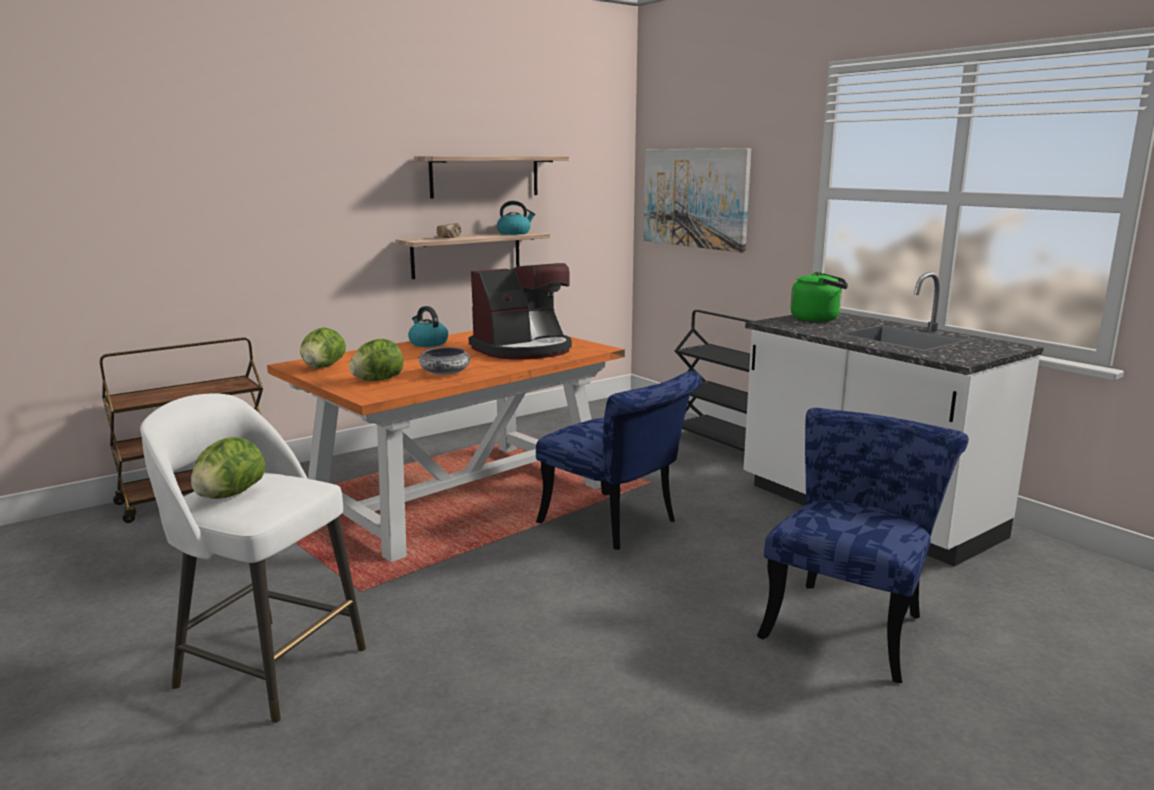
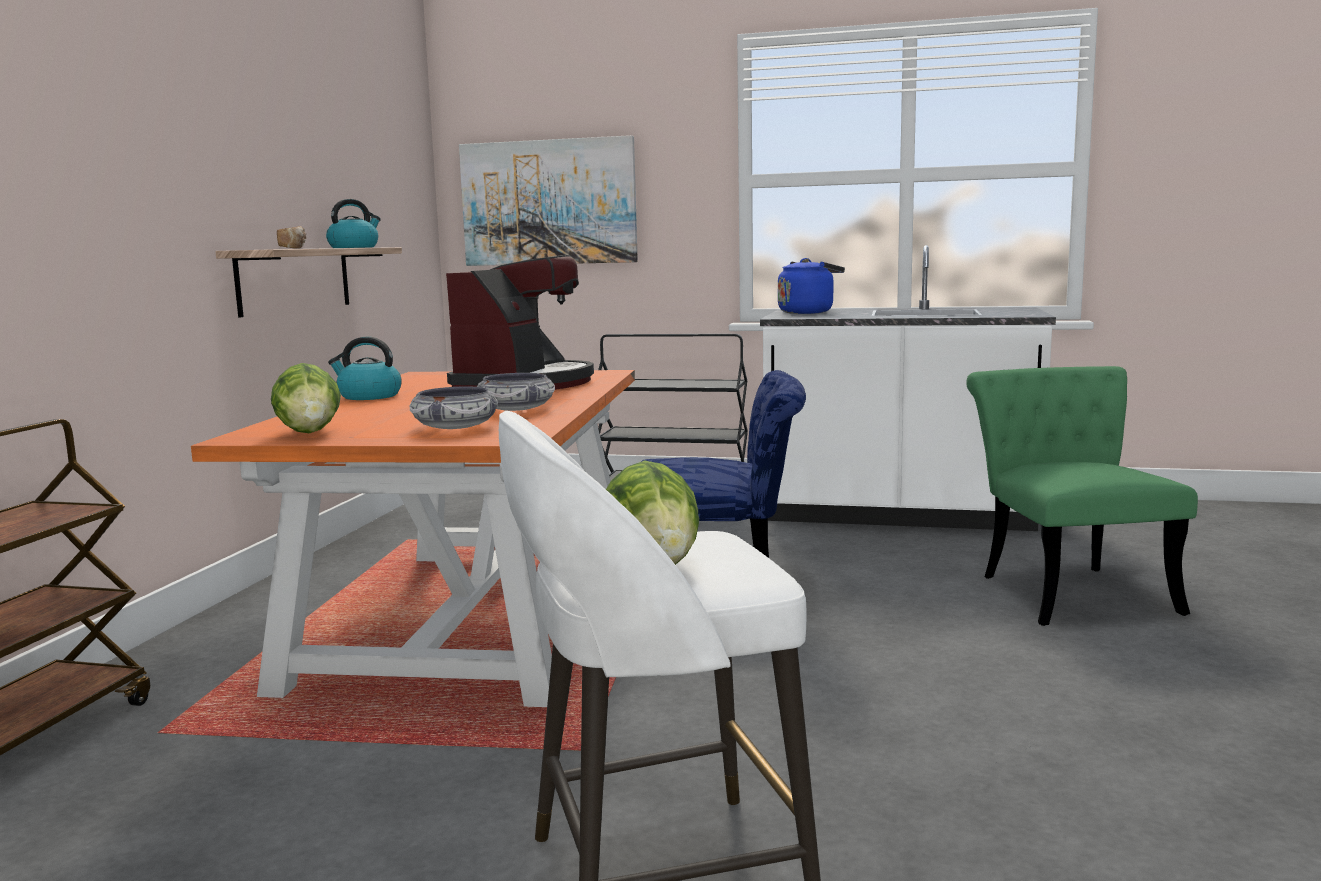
camera: 40 degrees left, 5 degrees down
(377, 380) = (456, 427): lettuce -> bowl
(485, 176) = (305, 162): shelf -> none
(818, 319) = (808, 312): green kettle -> blue kettle
(850, 622) = (1067, 590): blue chair -> green chair

